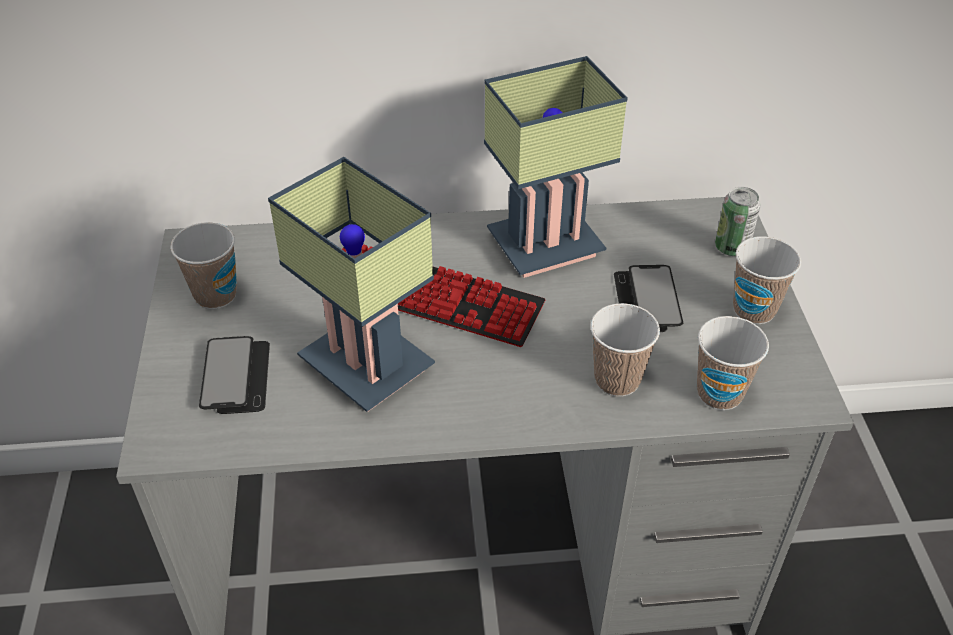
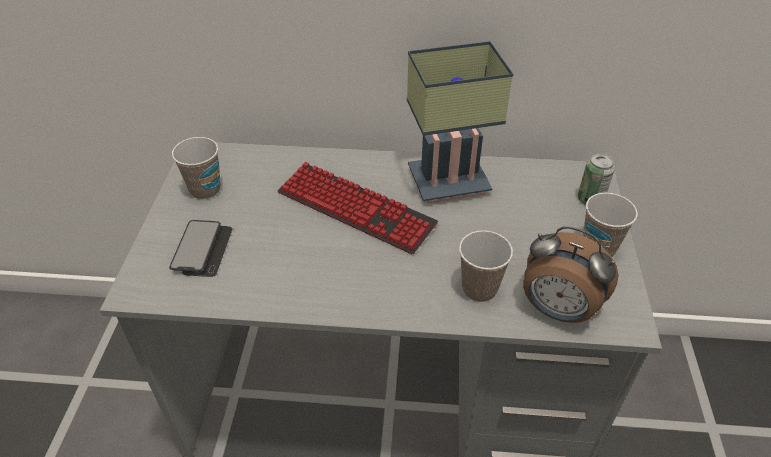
camera: 10 degrees right, 0 degrees up
(374, 367) = (301, 255): table lamp -> none
(647, 301) = (516, 232): phone -> none
(719, 393) = (557, 310): cup -> alarm clock

